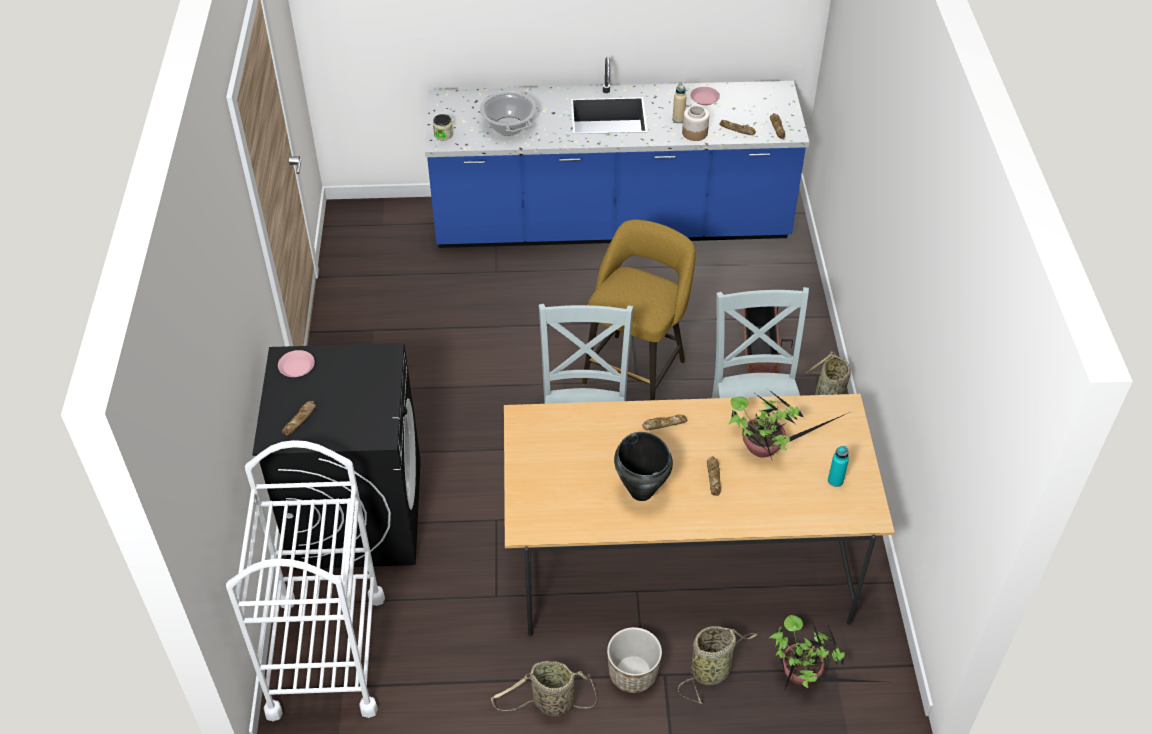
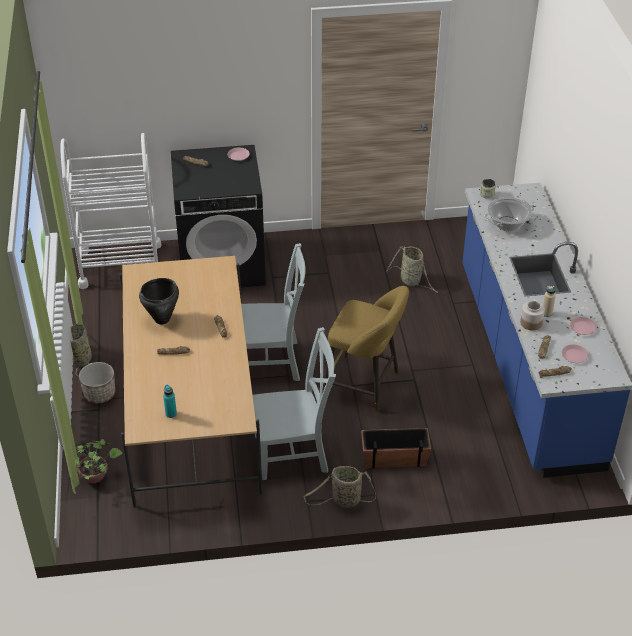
camera: 85 degrees right, 5 degrees down
(712, 670) = (100, 432): basket -> basket (412, 281)
(750, 111) = (574, 356): none -> pink plate
(764, 448) = (200, 377): potted plant -> none

